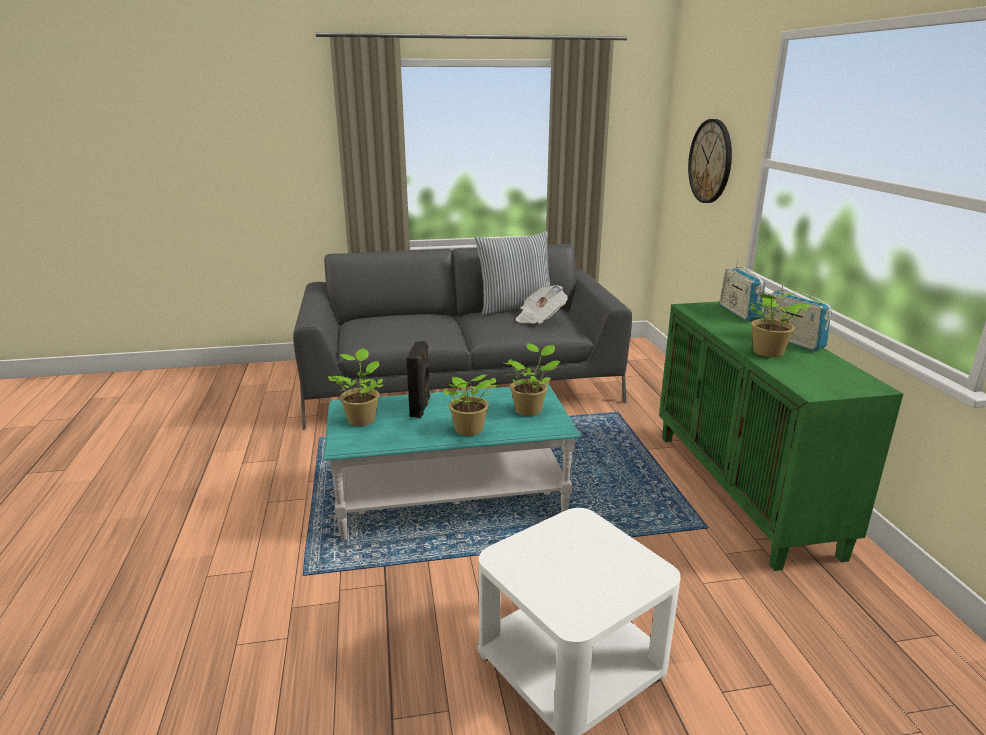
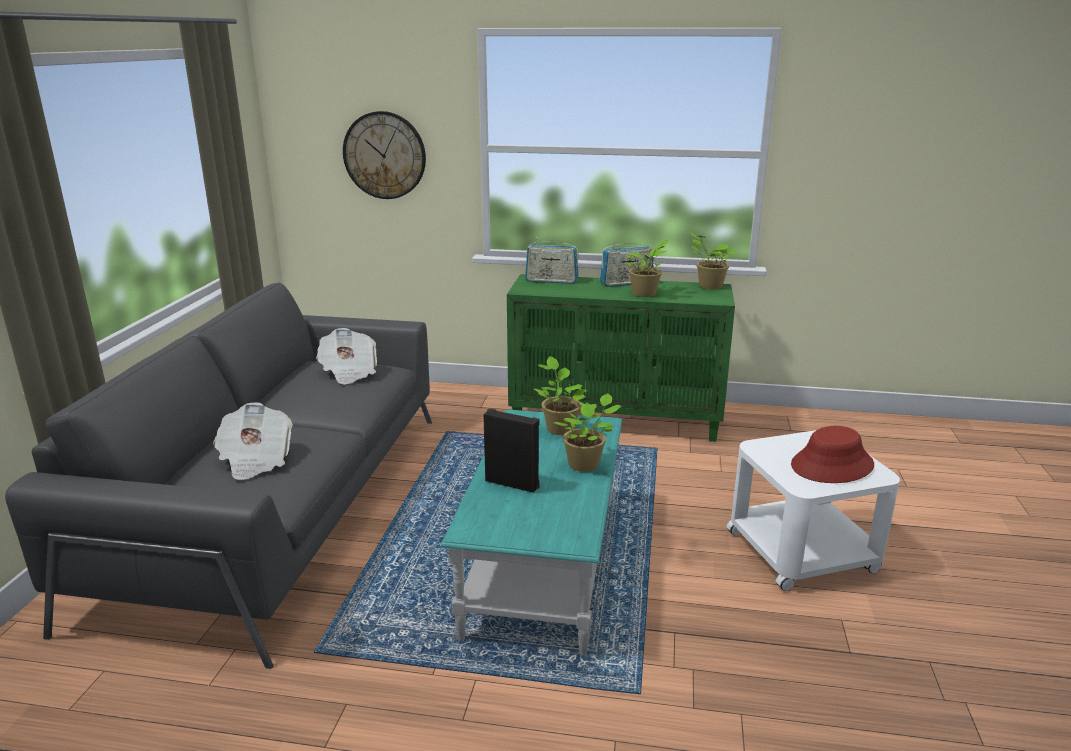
camera: 70 degrees left, 0 degrees up
(362, 419) = (516, 523): potted plant -> potted plant (708, 286)
(393, 326) = (255, 460): none -> newspaper
(515, 307) = (287, 379): pillow -> none
(573, 578) = (832, 465): none -> red hat

